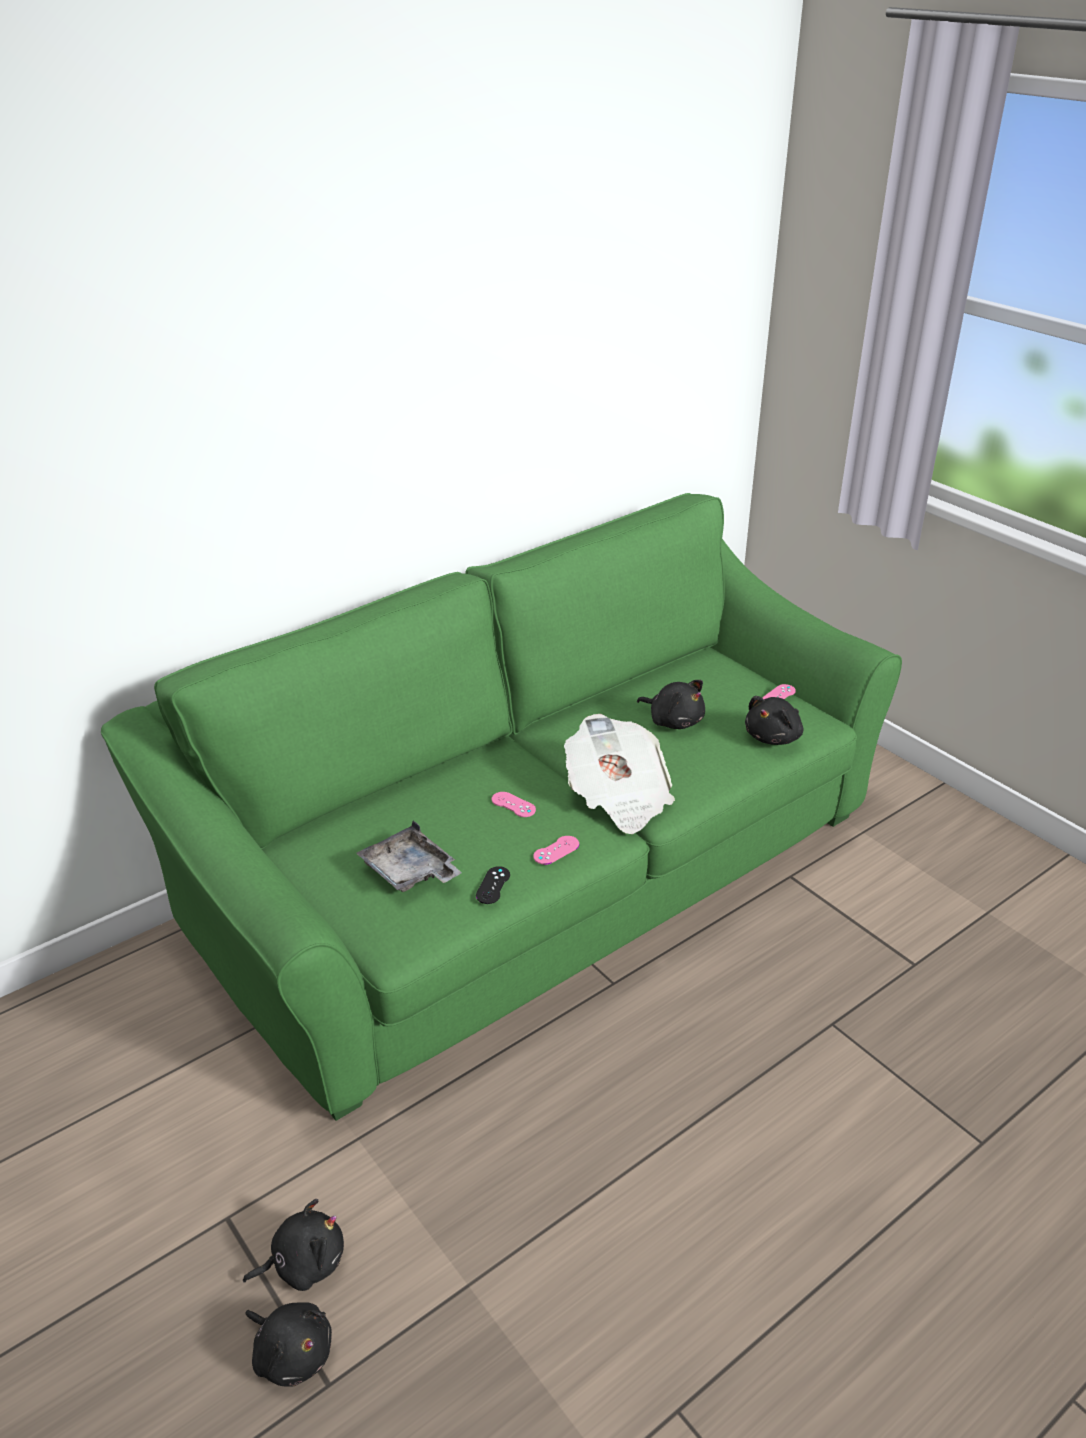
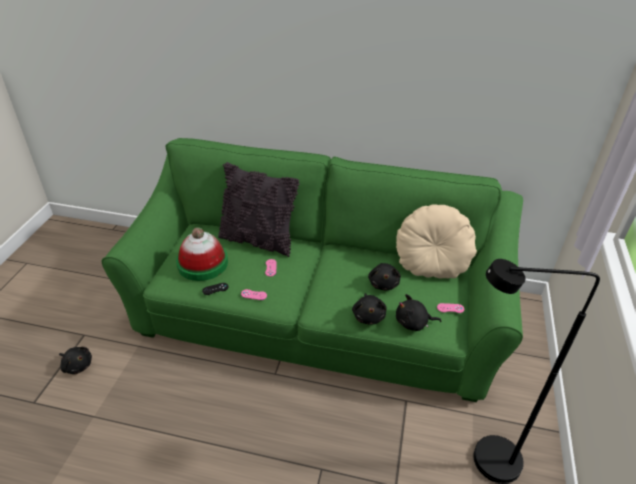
camera: 50 degrees right, 5 degrees up
(292, 1352) = (41, 385): black plush toy -> black plush toy (368, 316)
(410, 872) = (202, 263): grey tray -> hat
(427, 788) = (258, 240): none -> black pillow
(618, 797) = (309, 295): newspaper -> none
(687, 671) = (430, 269): none -> beige pillow
(937, 866) = (483, 461): none -> black floor lamp

